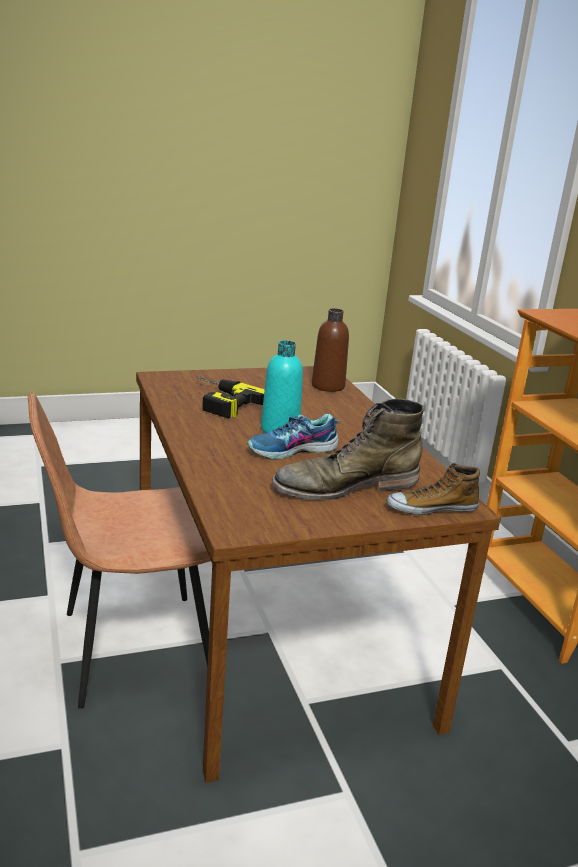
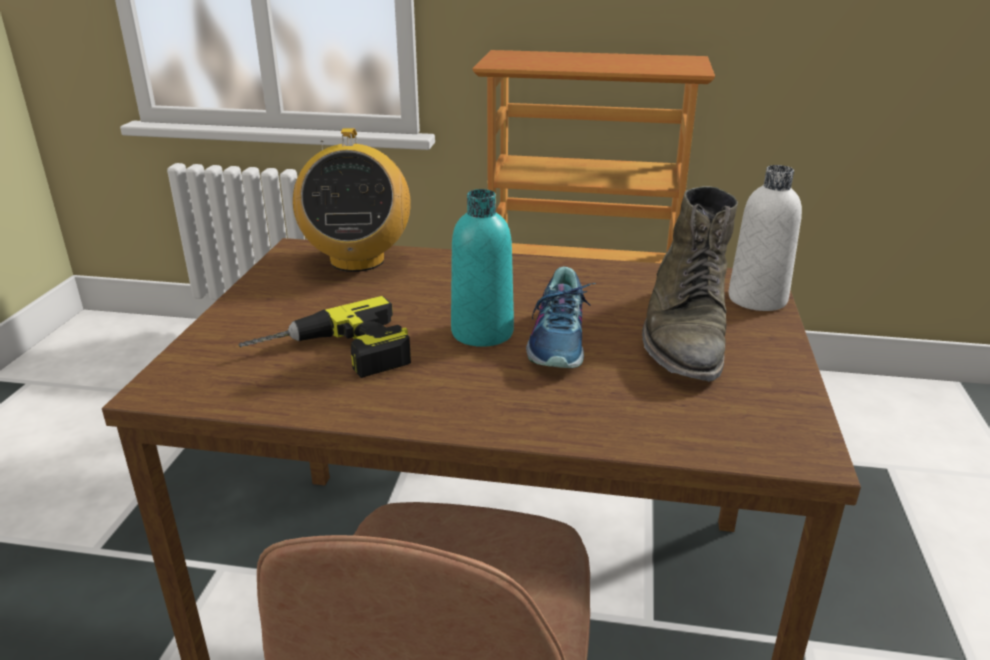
camera: 60 degrees left, 5 degrees up
(328, 386) = (357, 260): brown bottle -> radio
(431, 508) = (757, 299): shoe -> white bottle

